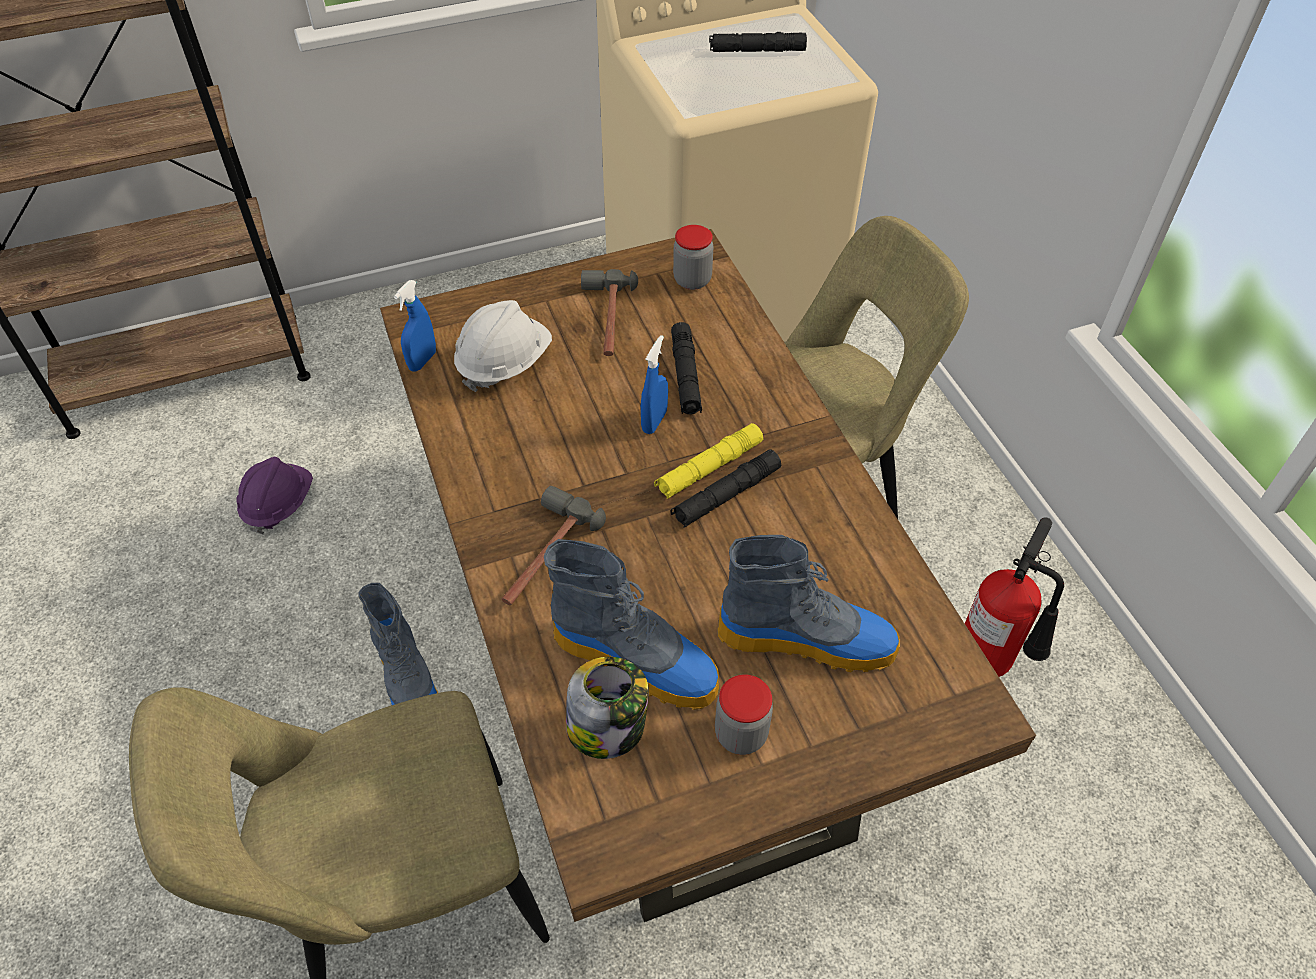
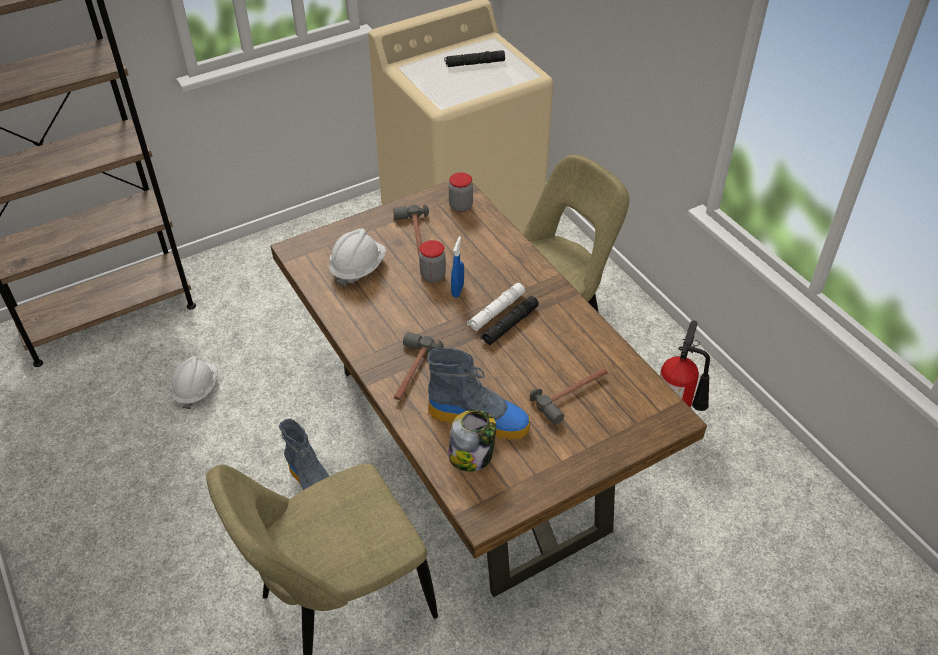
camera: 10 degrees left, 5 degrees down
(279, 505) = (196, 389): purple hard hat -> white hard hat
(422, 361) = (306, 273): blue spray bottle -> none
(685, 376) = (470, 262): black flashlight -> none
(709, 468) = (496, 311): yellow flashlight -> white flashlight
(741, 734) = (546, 448): jar -> jar (433, 275)
(807, 639) = (573, 395): boot -> hammer

